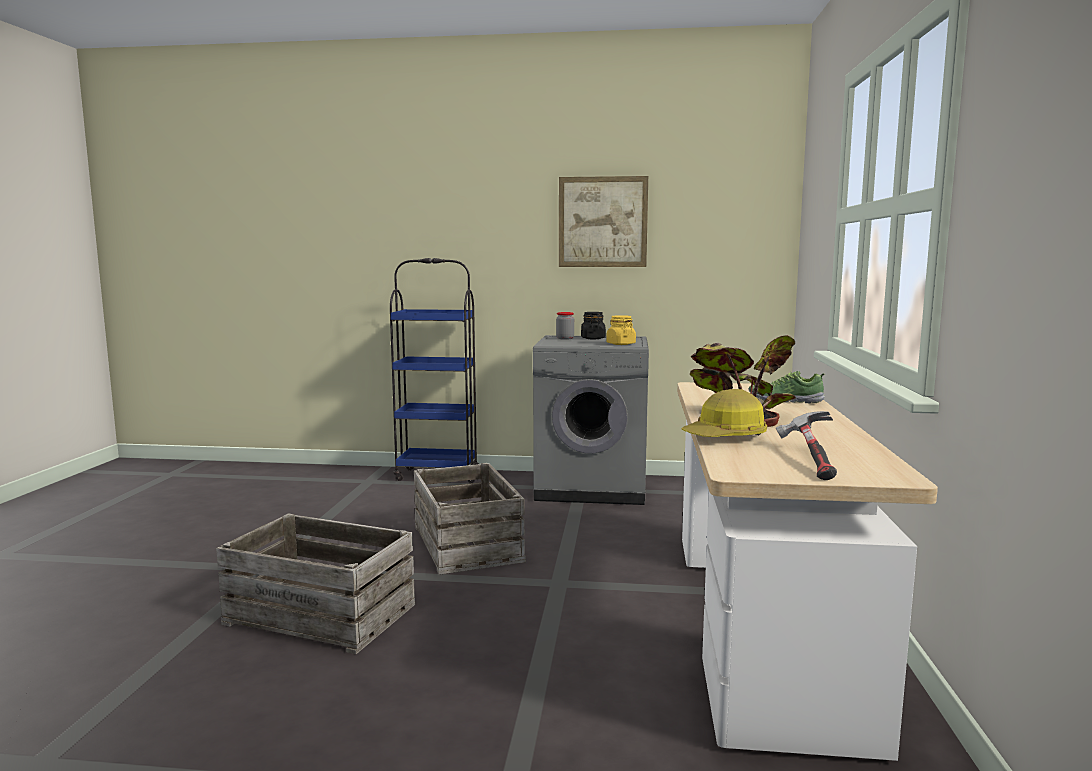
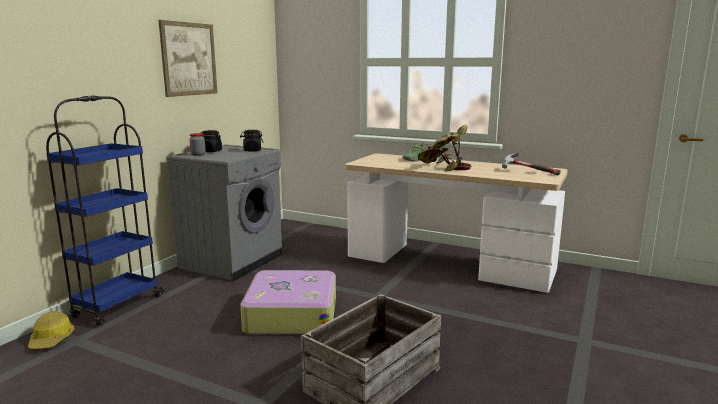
camera: 70 degrees left, 5 degrees up
(465, 544) = (291, 315): crate -> suitcase
(620, 344) = (252, 150): yellow jar -> black jar
(726, 437) = (486, 174): hard hat -> hard hat (52, 339)

